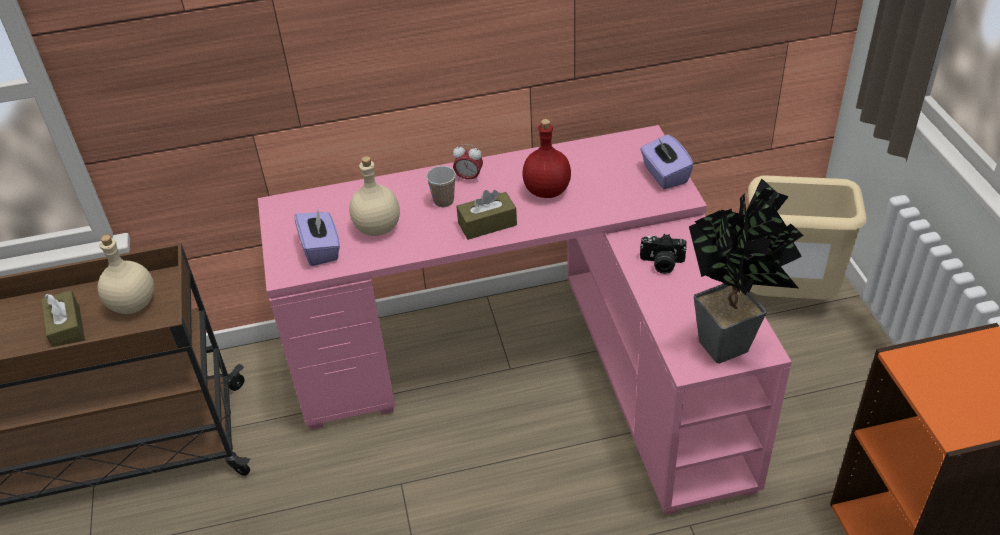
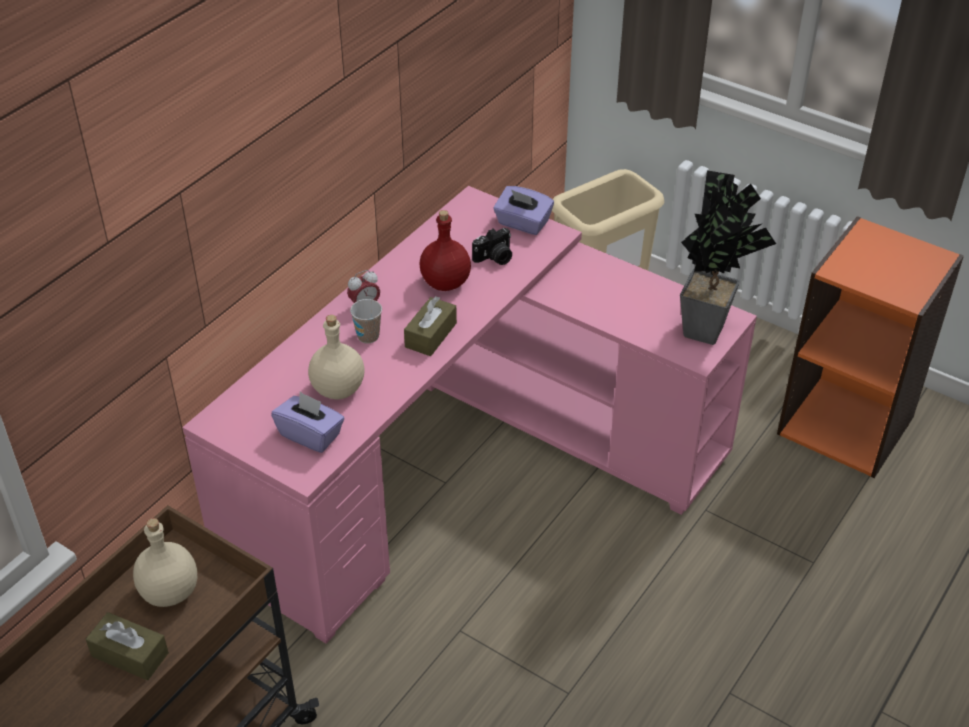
camera: 45 degrees left, 0 degrees up
(662, 264) = (593, 295): camera -> camera (495, 258)

